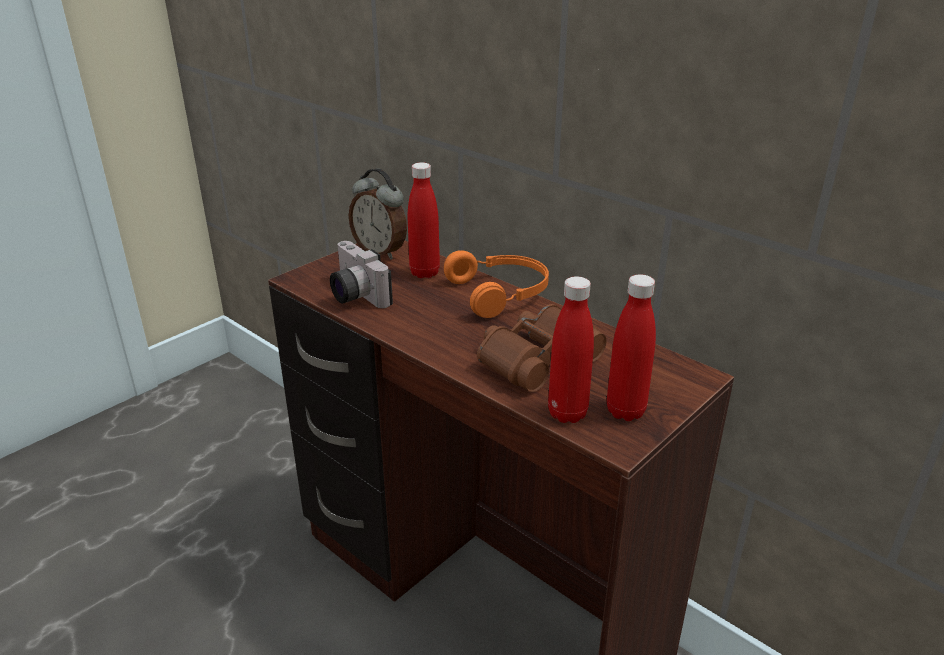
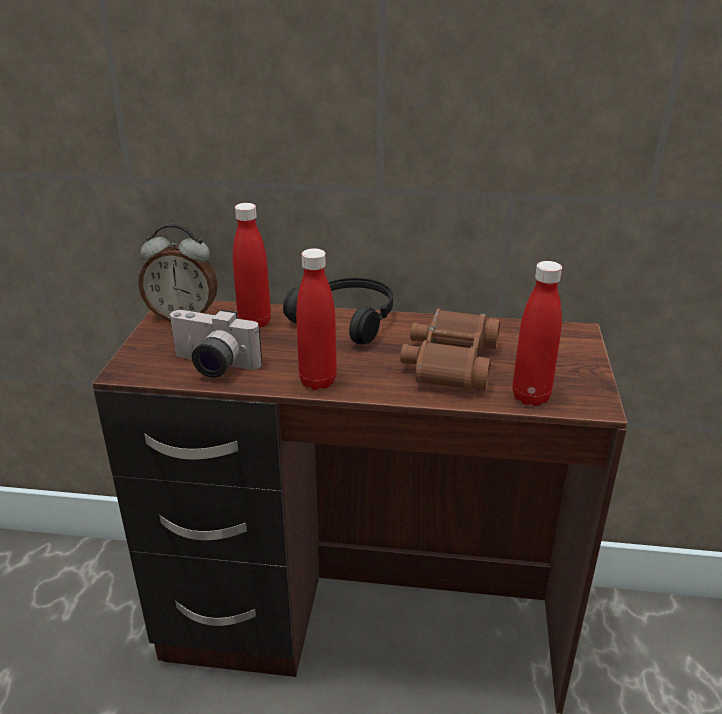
camera: 35 degrees left, 0 degrees up
(501, 293) = (348, 319): orange headphones -> black headphones
(625, 411) = (566, 378): red bottle -> red bottle (318, 381)

